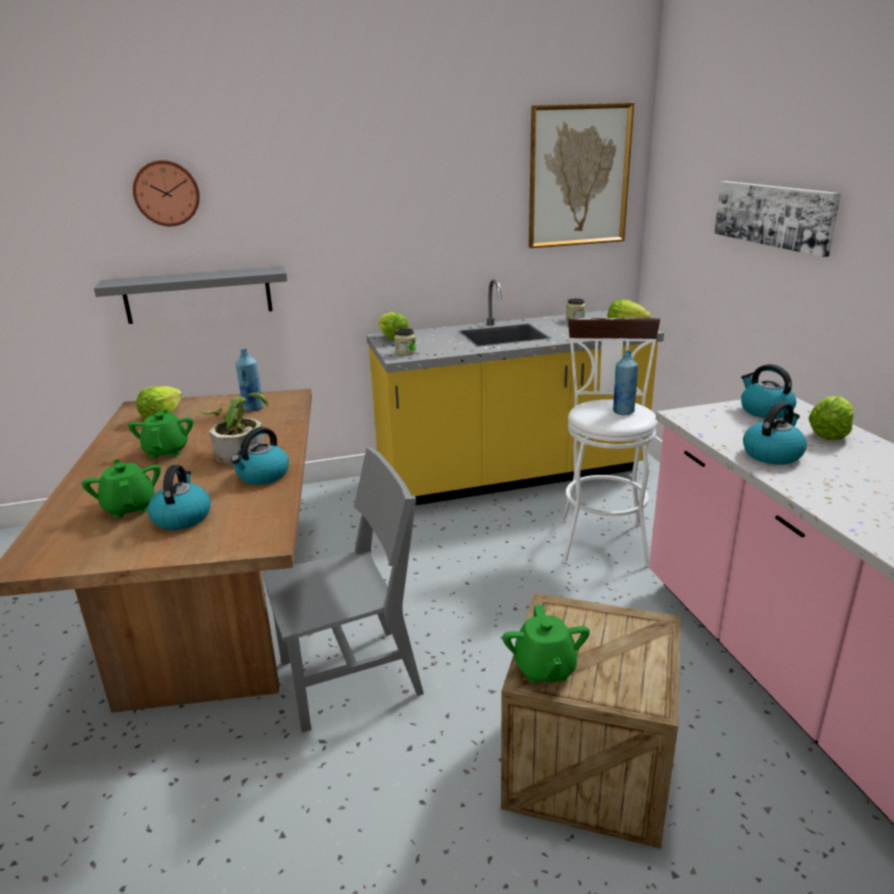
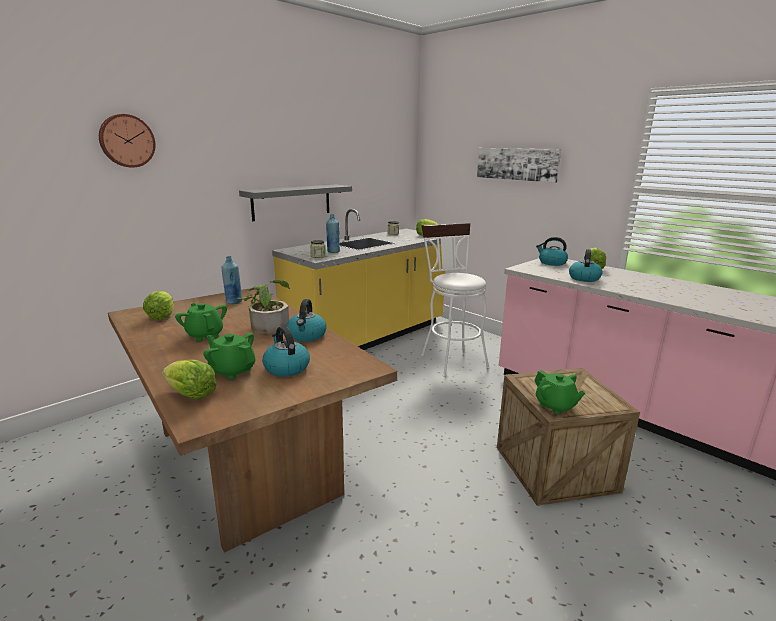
camera: 30 degrees left, 5 degrees down
(198, 295) = (151, 223): grey shelf -> grey shelf (292, 202)
(350, 677) = (383, 470): grey chair -> none
(393, 339) = (296, 250): lettuce -> lettuce (190, 395)
(578, 176) = (386, 146): picture -> none
(623, 412) = (466, 277): blue bottle -> blue bottle (333, 252)

